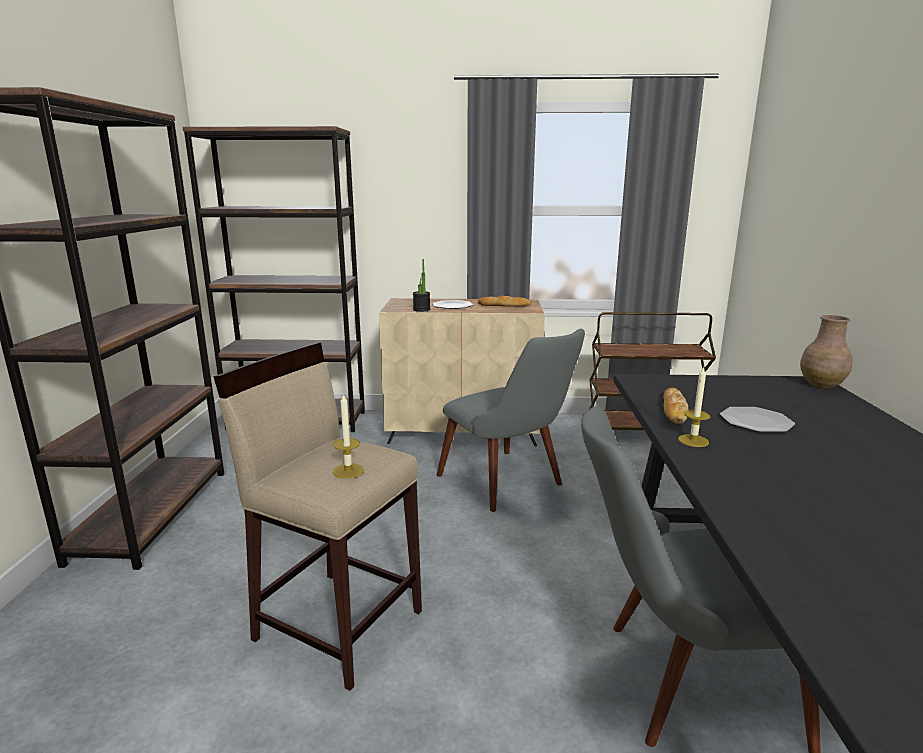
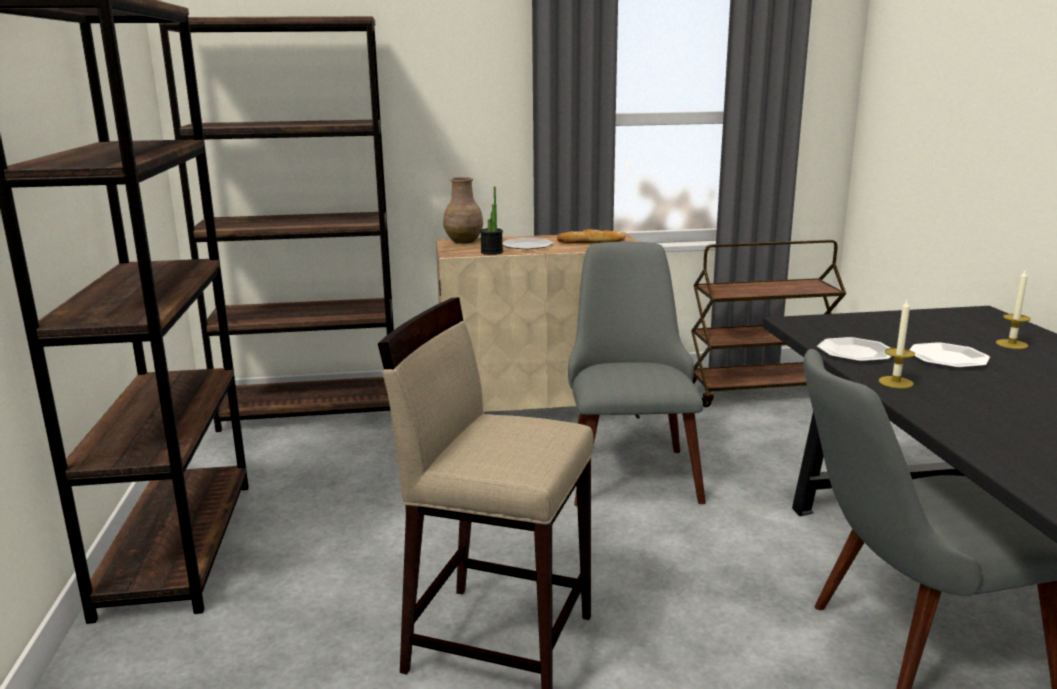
camera: 10 degrees left, 0 degrees up
(348, 471) = (531, 447): candle -> candle (1011, 344)
(510, 485) = (628, 466): grey chair -> grey chair turned 135 degrees counterclockwise
(674, 410) = (855, 352): bread -> plate
(822, 385) = (993, 314): brown vase -> brown vase (464, 241)

